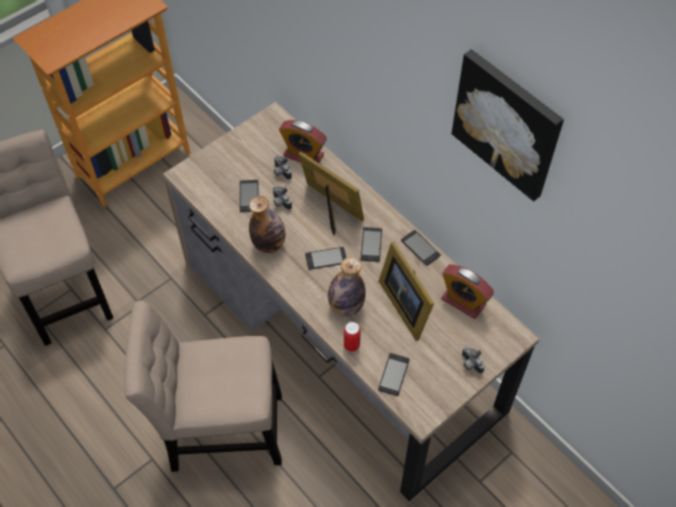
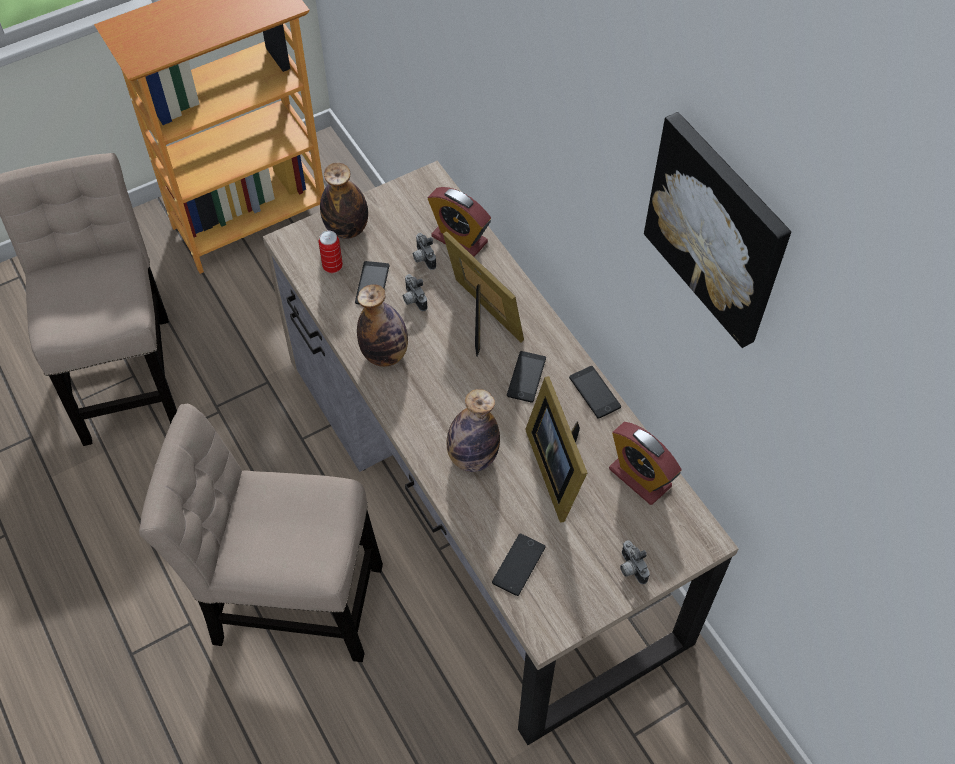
camera: 10 degrees right, 0 degrees up
(222, 159) = (347, 229): none -> bottle
(326, 258) = (459, 386): phone -> none
(351, 345) = (468, 513): can -> can (332, 266)

